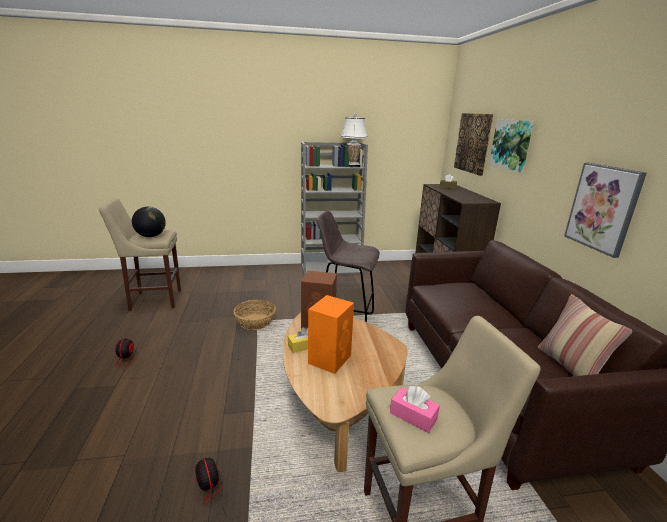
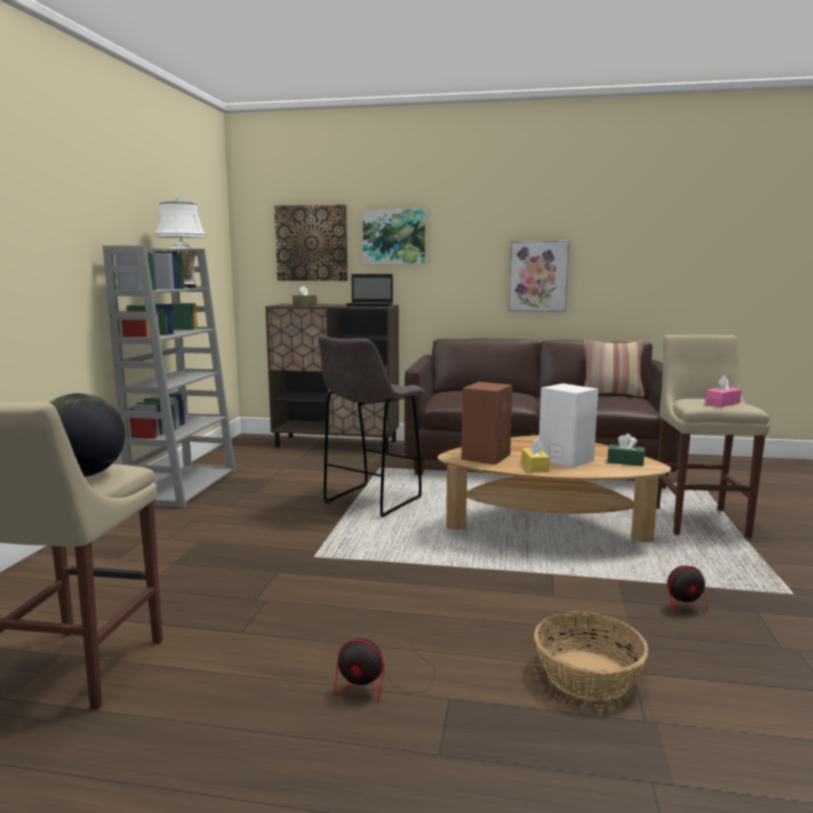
camera: 70 degrees left, 10 degrees down
(255, 322) = (315, 558): basket -> basket (587, 674)
(330, 358) = (564, 459): orange speaker -> white speaker
(340, 392) = (625, 462): none -> green tissue box
(471, 198) = (371, 305): none -> laptop

